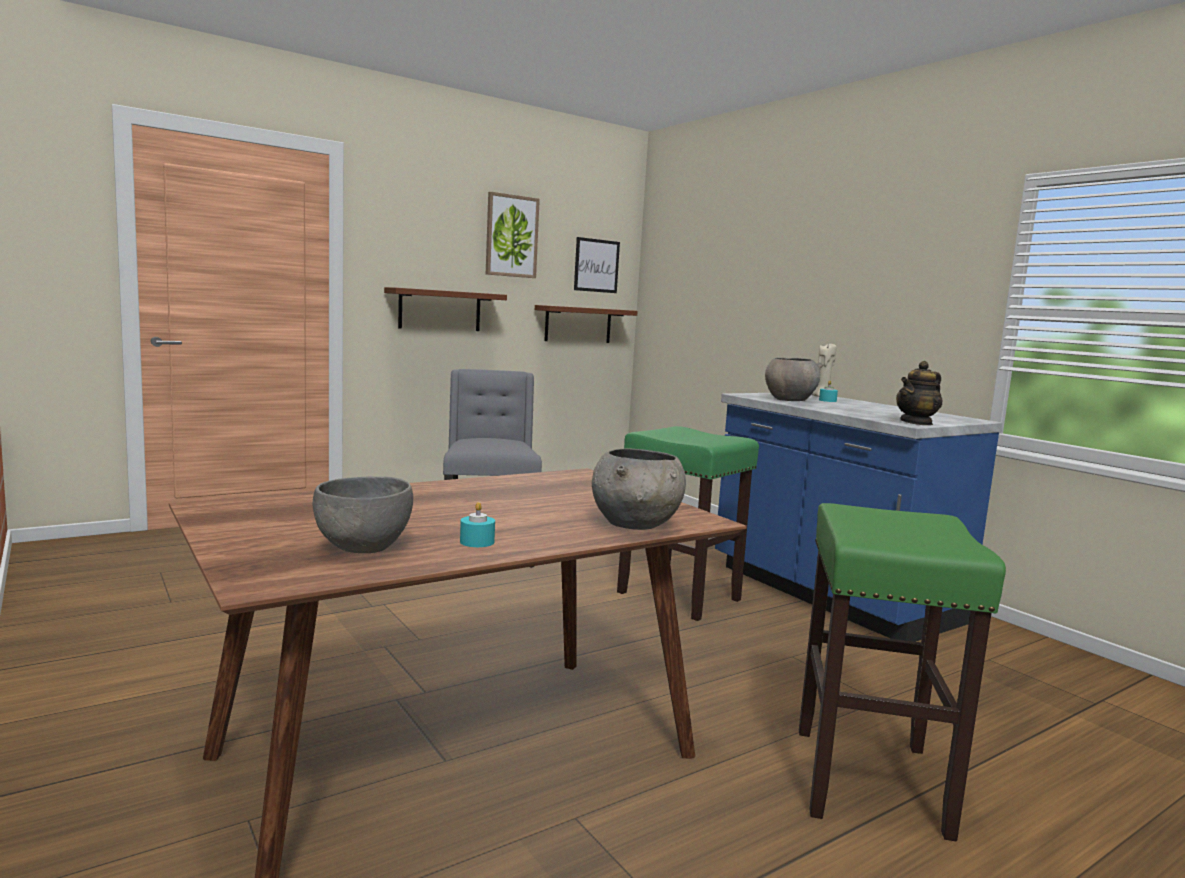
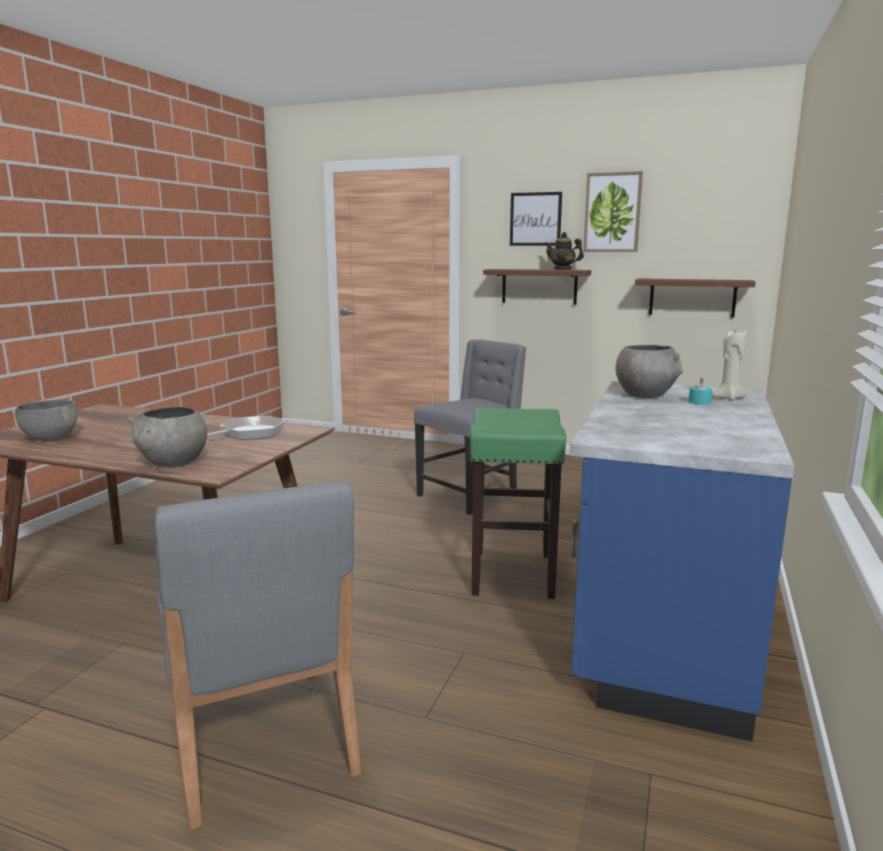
camera: 55 degrees right, 5 degrees up
(477, 542) = (87, 448): turquoise candle -> none
(553, 488) = (248, 433): none -> frying pan
(596, 265) = (719, 233): picture -> picture (535, 219)
(870, 781) = (261, 742): green stool -> grey chair
(916, 422) = (617, 438): teapot -> teapot (562, 269)

